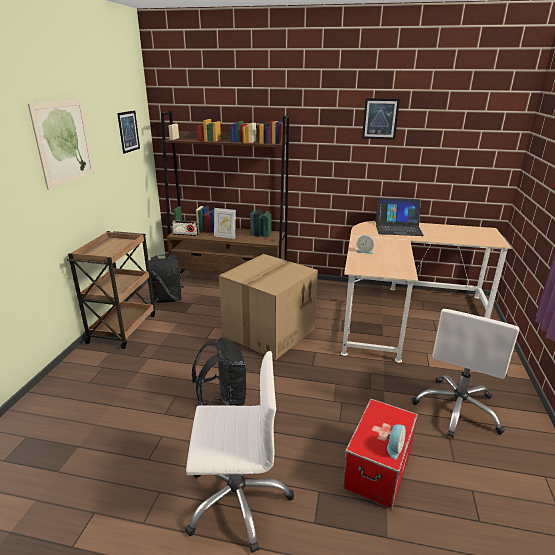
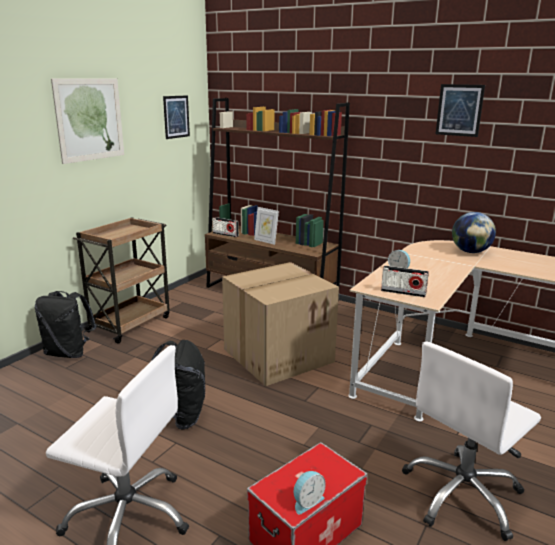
camera: 20 degrees right, 5 degrees down
(168, 299) = (192, 303): black backpack -> black backpack (68, 353)
(383, 269) = (403, 292): none -> radio
(398, 228) = (470, 252): laptop -> globe

